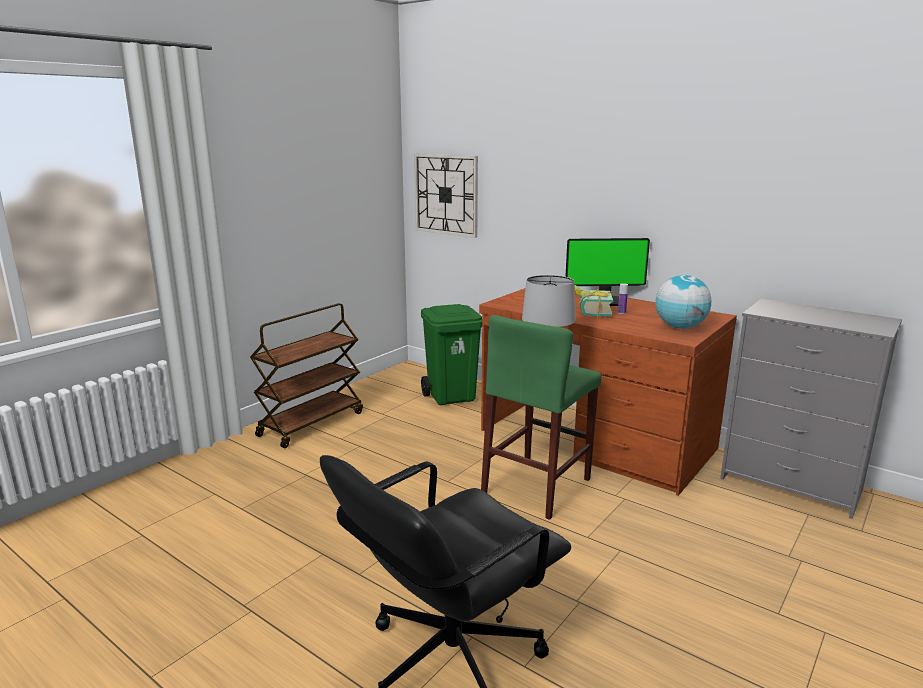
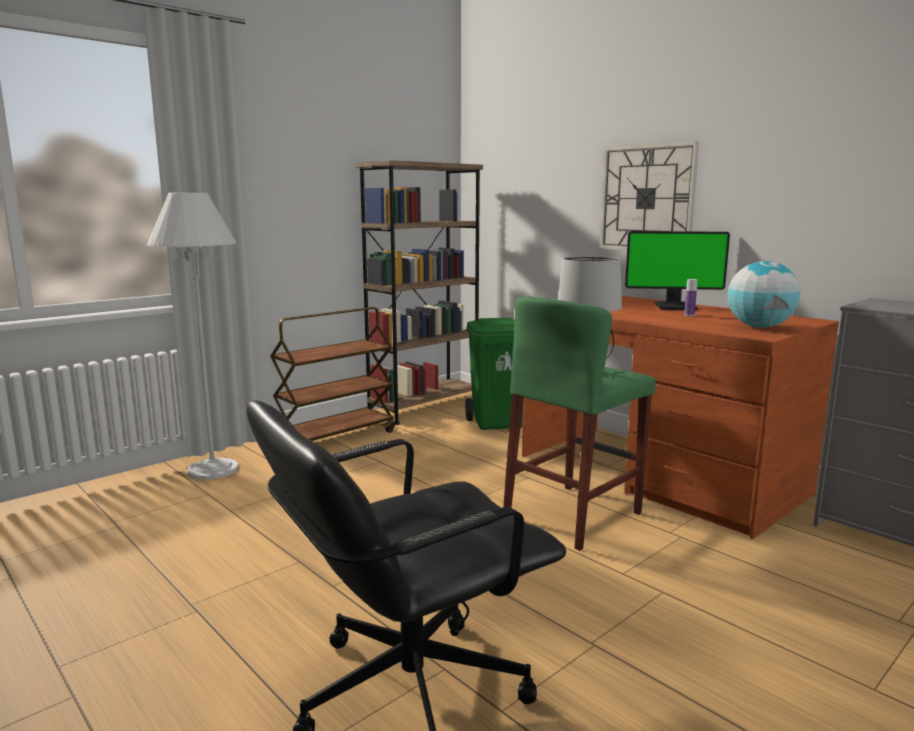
camera: 10 degrees right, 5 degrees down
(209, 467) = (213, 470): none -> white floor lamp
(381, 384) = (424, 407): none -> brown bookcase
(446, 194) = (504, 200): wall clock -> wall clock (646, 198)
(590, 312) = (650, 313): book -> none

